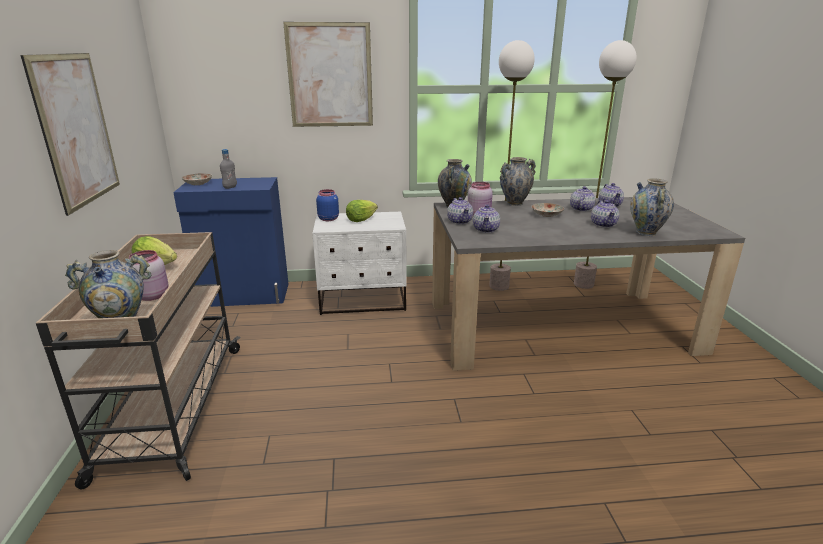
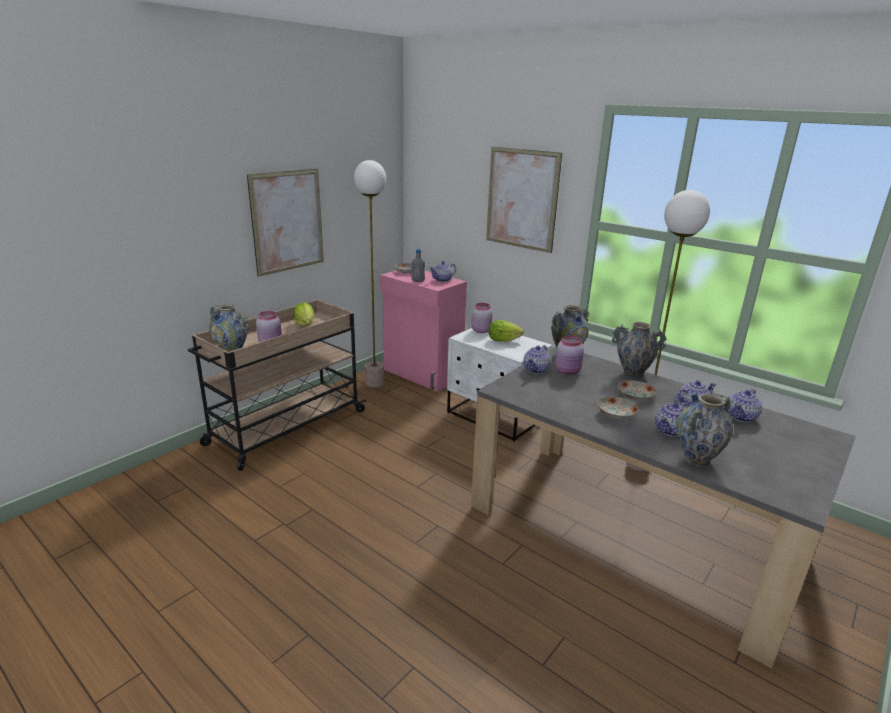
camera: 45 degrees right, 0 degrees up
(245, 295) = (422, 374): blue cabinet -> pink cabinet
(328, 219) = (481, 330): blue jar -> pink jar
(486, 230) = (539, 386): teapot -> teapot (443, 280)
(562, 228) = (615, 414): none -> plate
(584, 284) = (746, 511): floor lamp -> floor lamp (375, 383)

